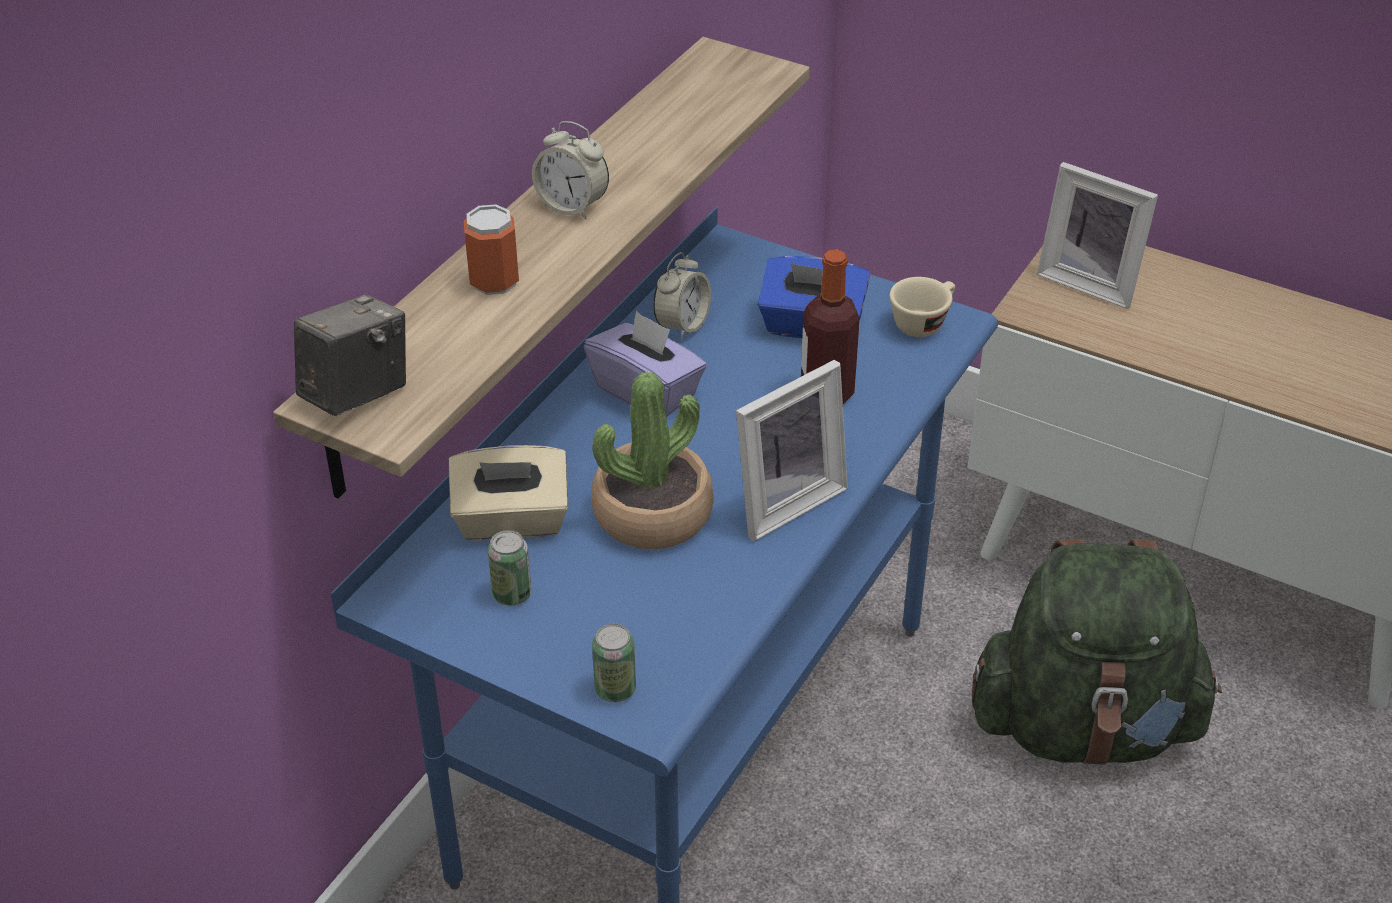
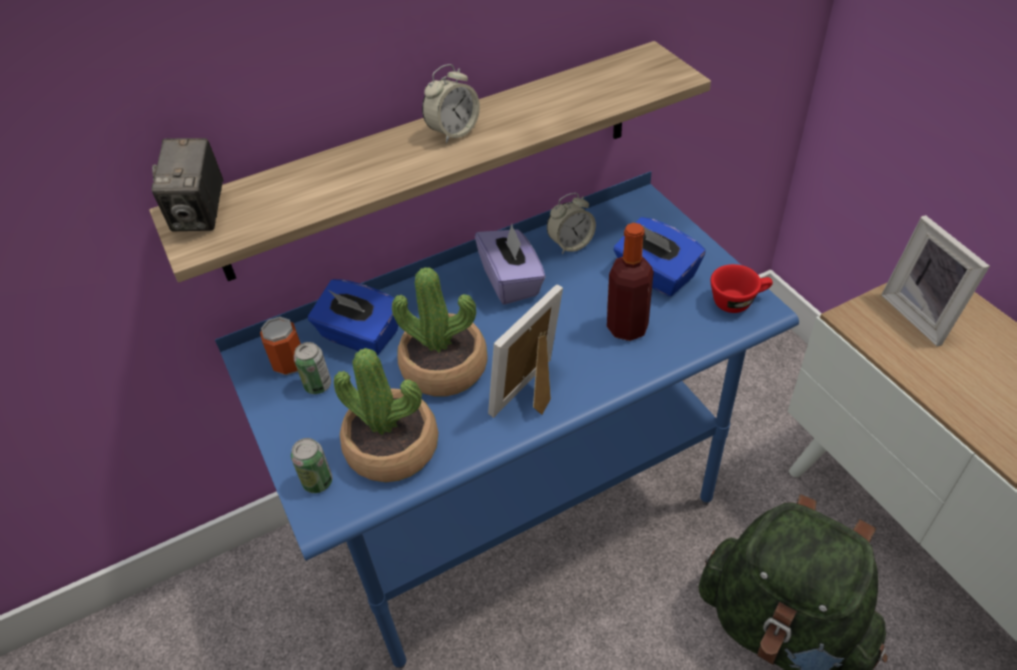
camera: 35 degrees right, 5 degrees up
(356, 393) = (201, 214): camera -> camera turned 105 degrees clockwise
(494, 281) = (355, 167): can -> can (289, 363)
(512, 521) = (360, 336): beige tissue box -> blue tissue box
(572, 206) = (453, 132): alarm clock -> alarm clock turned 105 degrees counterclockwise
(670, 618) = (392, 447): none -> potted plant
(783, 500) = (534, 395): picture frame -> picture frame turned 135 degrees clockwise
(923, 322) = (738, 301): beige cup -> red cup

